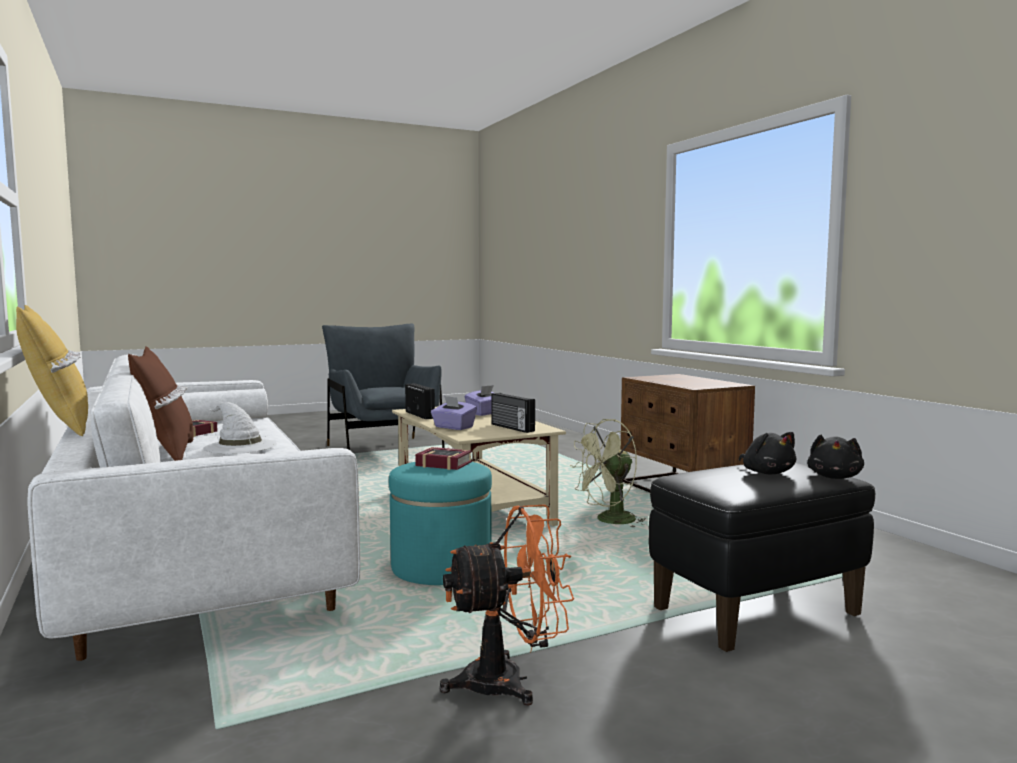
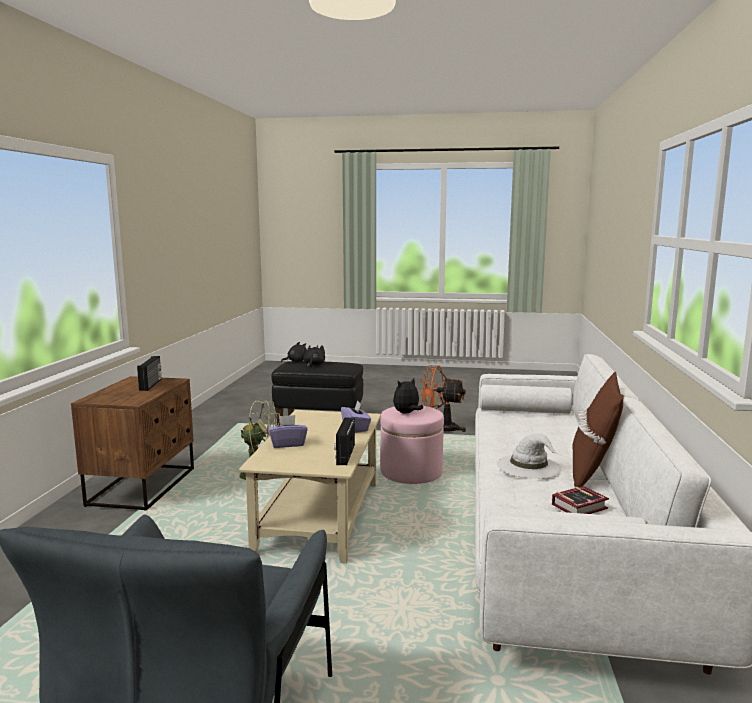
camera: 145 degrees left, 5 degrees up
(58, 428) = (658, 419): yellow pillow -> none
(441, 567) = (411, 472): turquoise ottoman -> pink ottoman
(442, 463) = (407, 413): book -> plush toy
(511, 428) = (319, 419): radio -> radio (151, 384)

